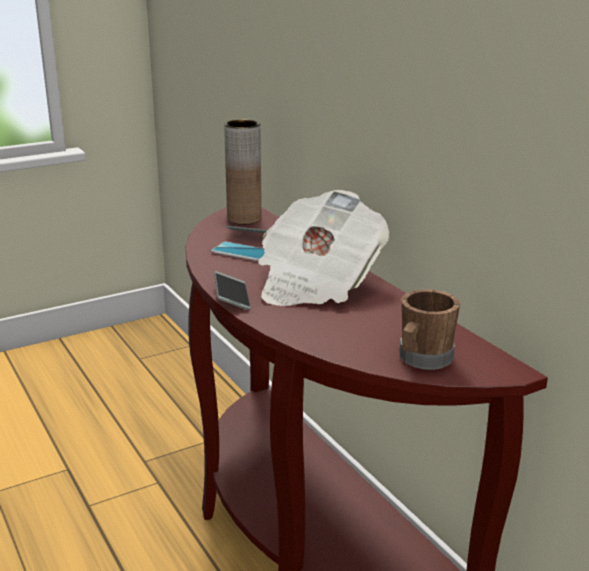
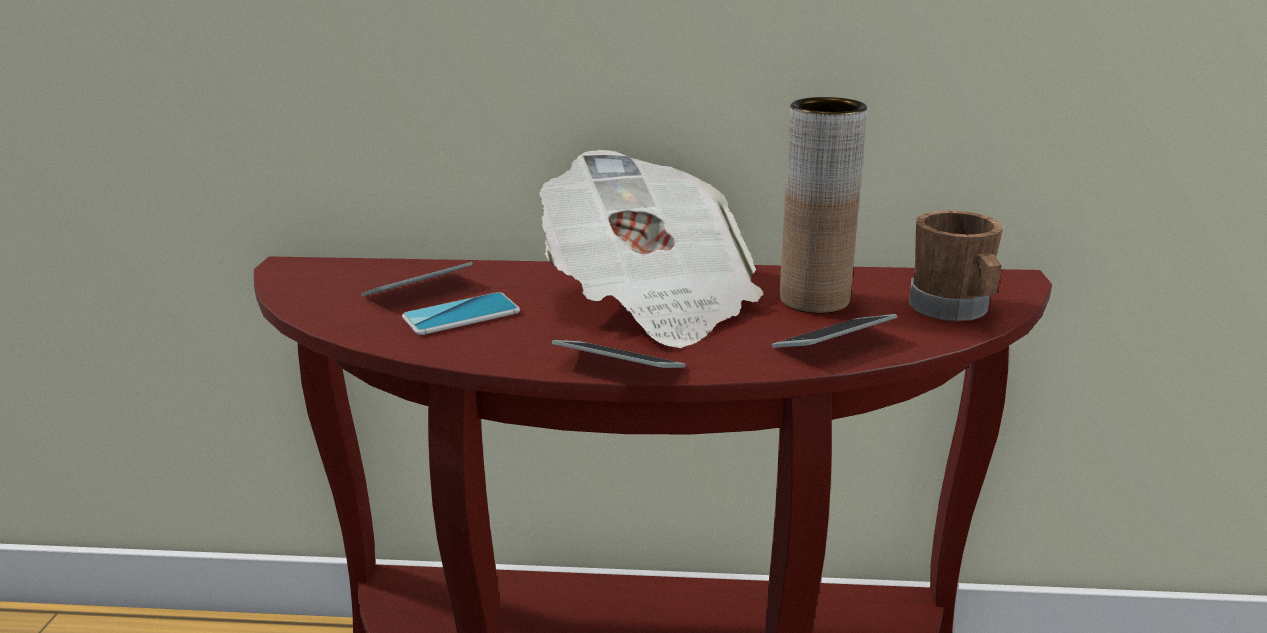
camera: 55 degrees left, 0 degrees up
(244, 219) = (334, 279): brown vase -> brown vase (814, 300)
(325, 337) = (833, 343): none -> phone

